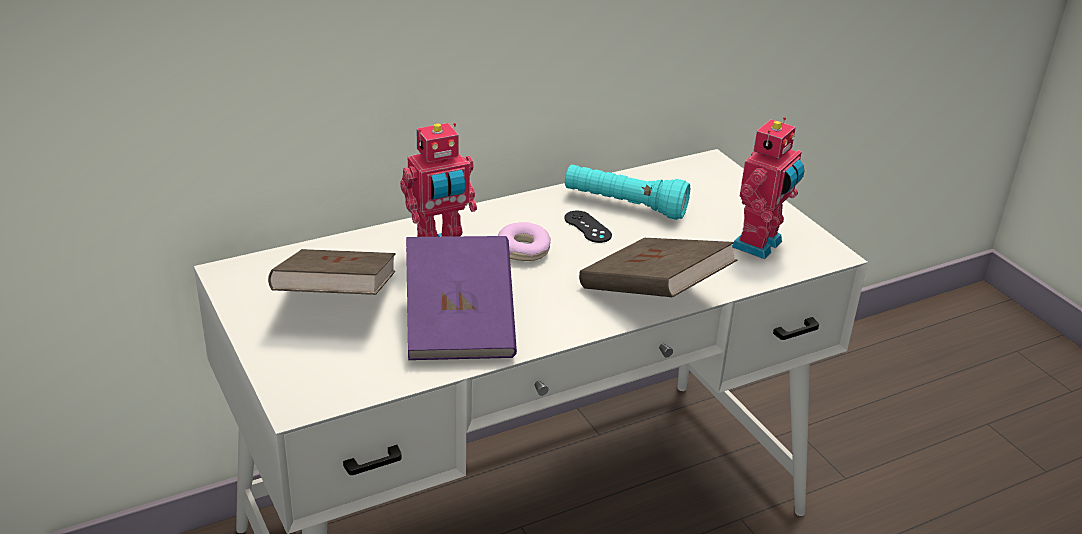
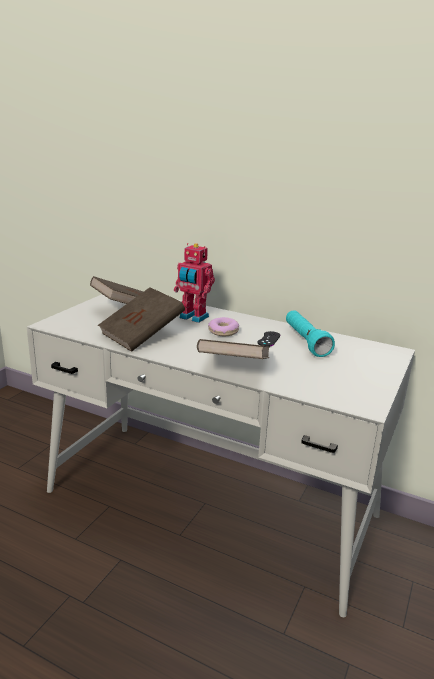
camera: 55 degrees right, 10 degrees down
(460, 325) = (142, 335): purple book -> brown book
(760, 245) = (335, 384): toy robot -> none

